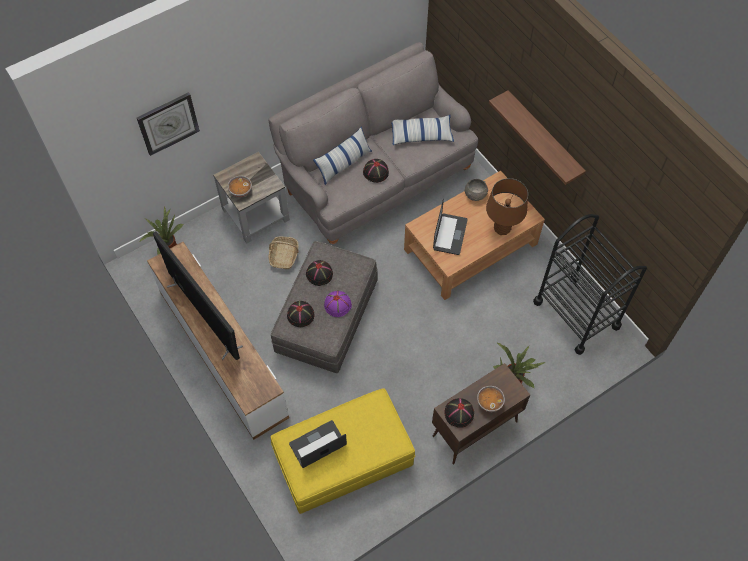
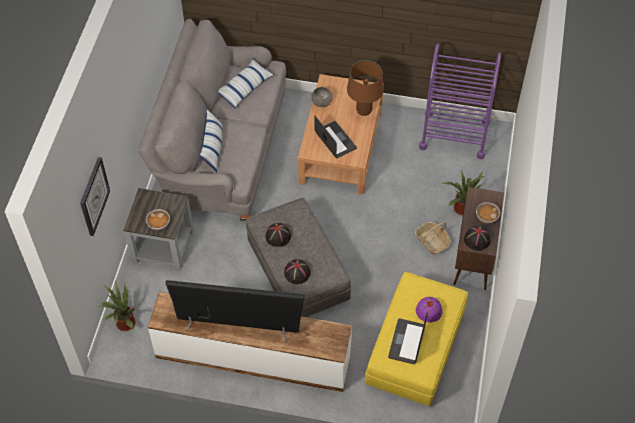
camera: 45 degrees left, 5 degrees down
(284, 256) = (219, 256): basket -> basket (432, 241)
(338, 304) = (314, 245): purple hat -> purple hat (429, 310)
(375, 172) = (243, 136): black hat -> none
(544, 137) = (354, 18): shelf -> none
(576, 314) = (454, 135): black cart -> purple cart

